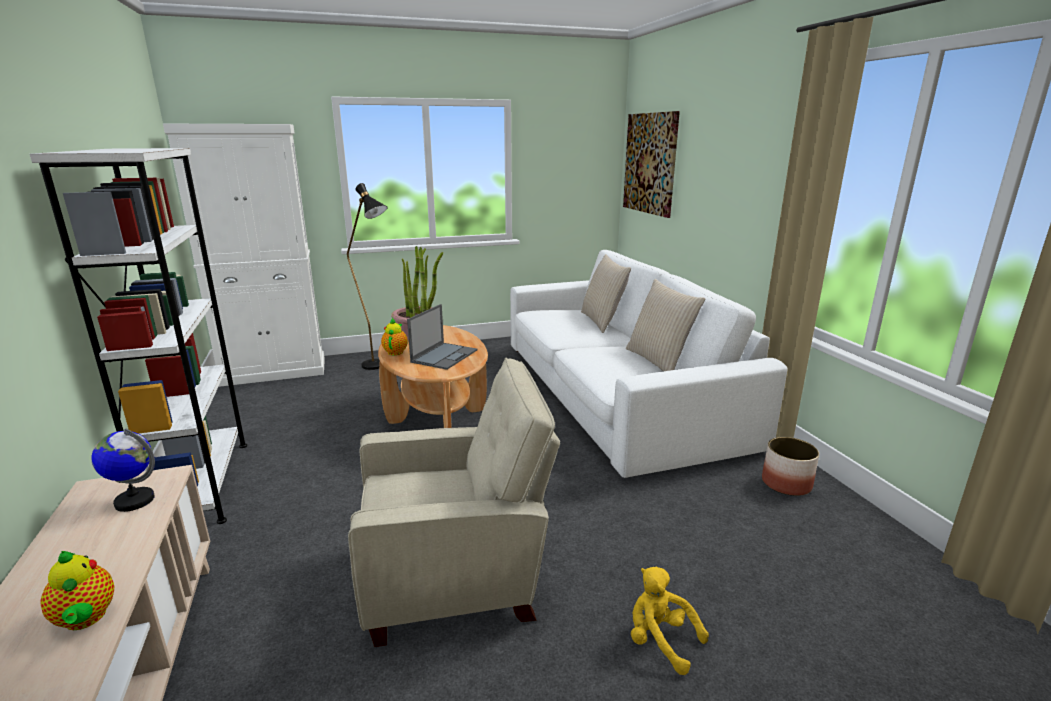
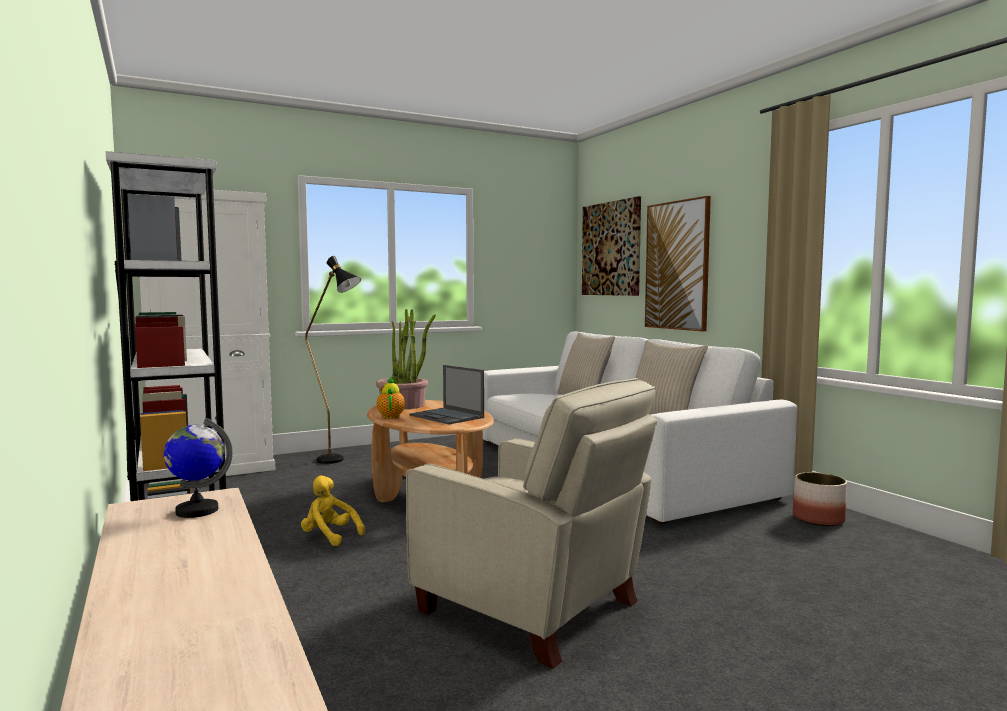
camera: 10 degrees left, 15 degrees down
(86, 619) = (227, 580): teapot -> none
(444, 356) = (447, 416): laptop -> laptop turned 120 degrees clockwise
(457, 578) = (534, 609): beige armchair -> beige armchair turned 60 degrees clockwise
(660, 640) = (772, 633): yellow plush toy -> yellow plush toy (329, 536)
(705, 193) = (677, 265): none -> picture

